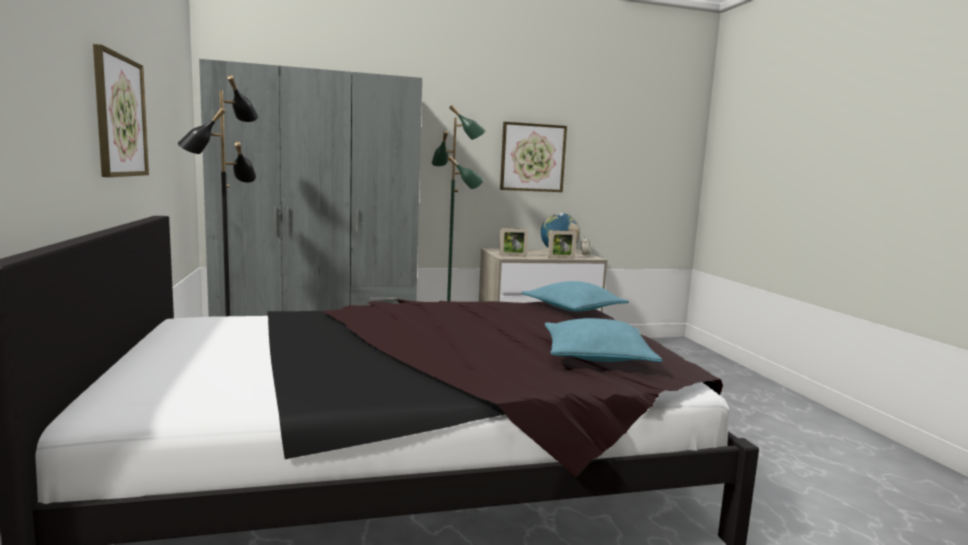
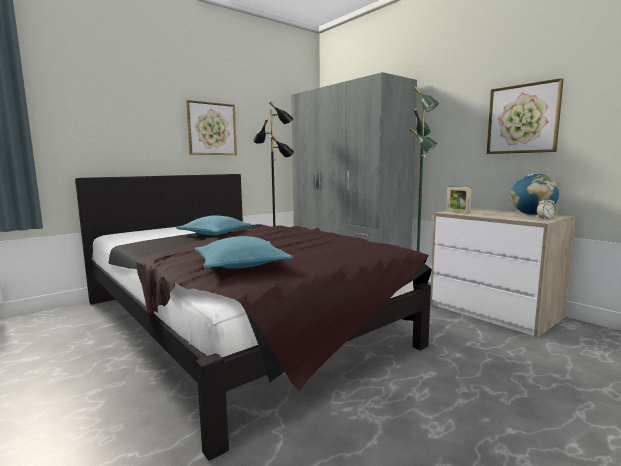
camera: 65 degrees right, 0 degrees up
(561, 258) = (495, 217): picture frame -> none
(573, 309) = (381, 250): turquoise pillow -> turquoise pillow (214, 234)

